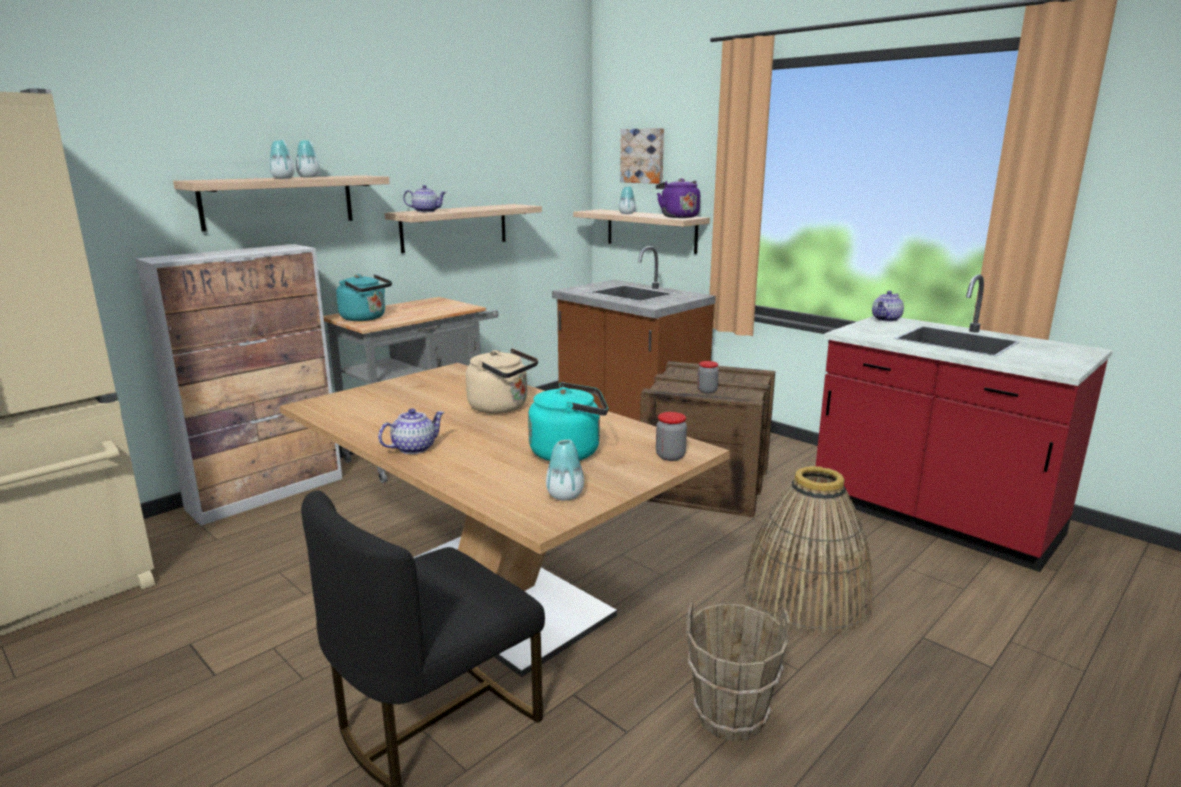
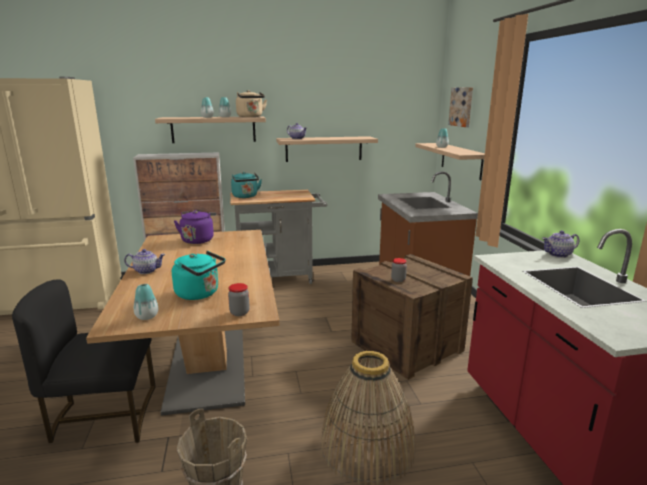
camera: 35 degrees right, 0 degrees up
(502, 407) = (225, 259): beige kettle -> beige kettle (250, 117)
(677, 217) = (466, 152): purple kettle -> purple kettle (198, 240)

